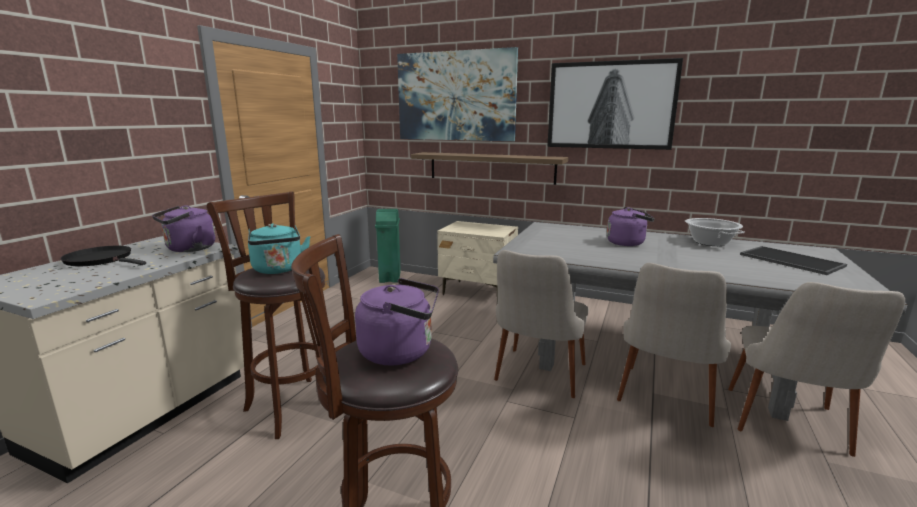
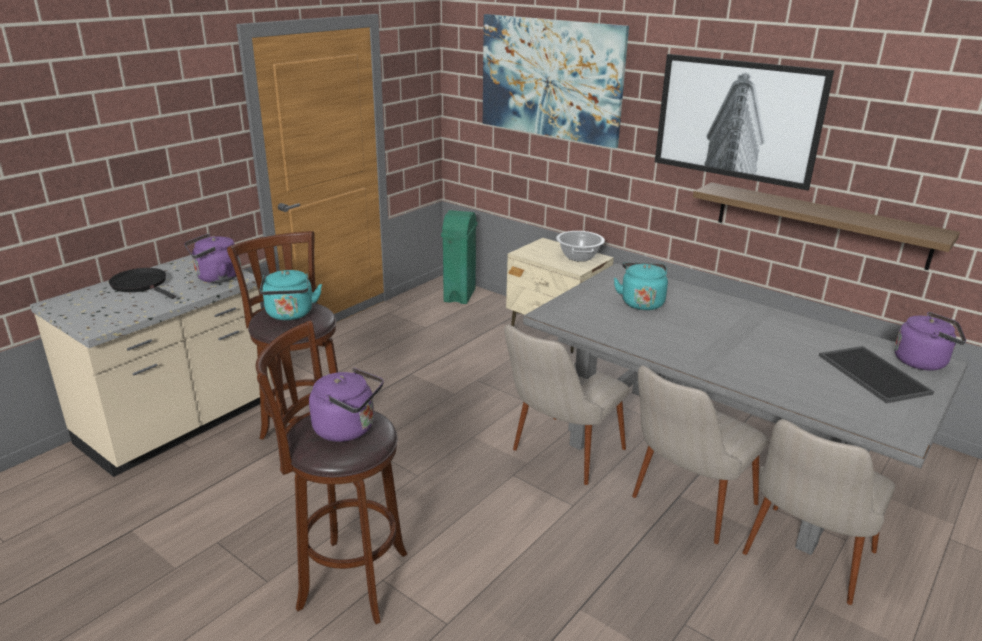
camera: 15 degrees right, 10 degrees up
(491, 167) = (587, 176): shelf -> shelf (820, 224)
(577, 239) = (641, 302): none -> turquoise kettle
(628, 243) = (698, 317): purple kettle -> purple kettle (923, 362)
(710, 242) = (805, 330): cooking pot -> cooking pot (578, 256)

